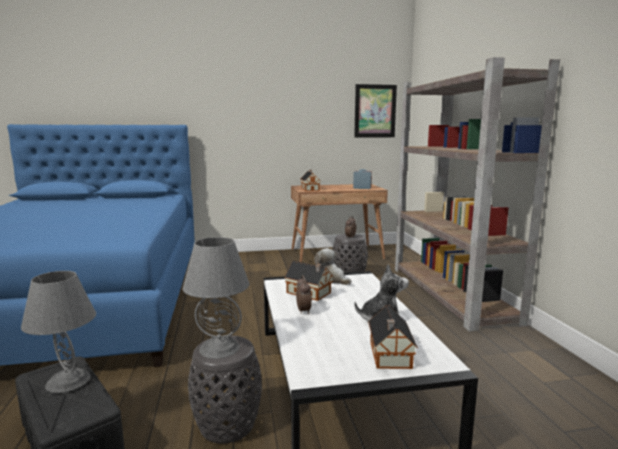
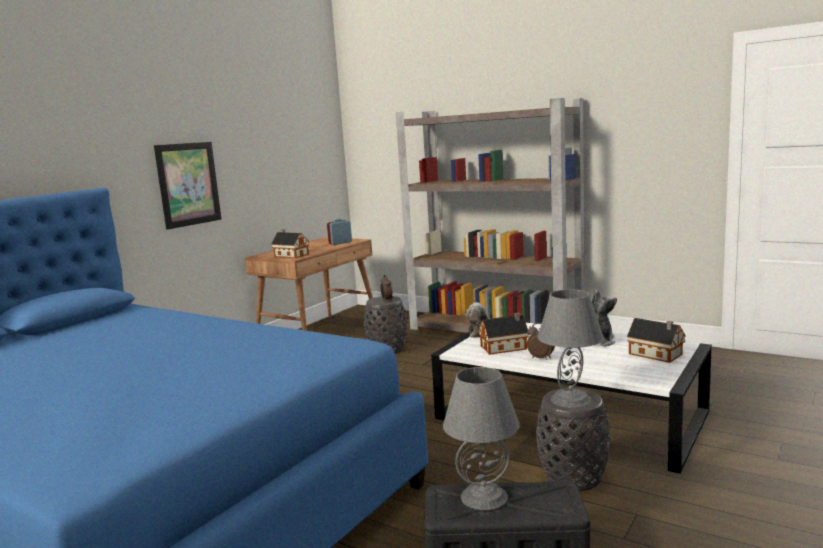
camera: 45 degrees left, 0 degrees up
(375, 111) = (314, 145): picture -> picture (188, 184)

